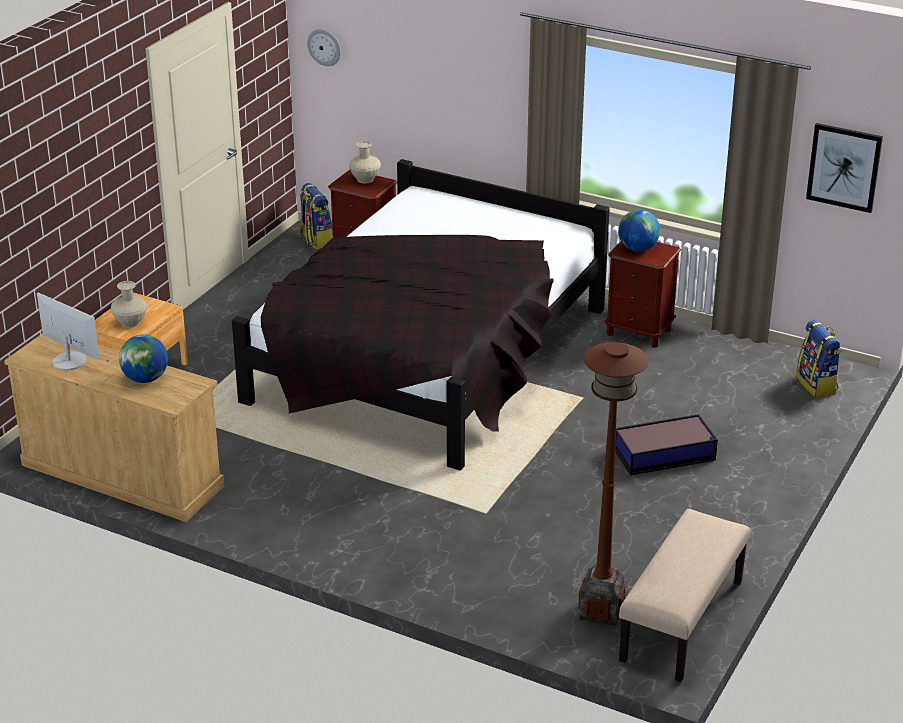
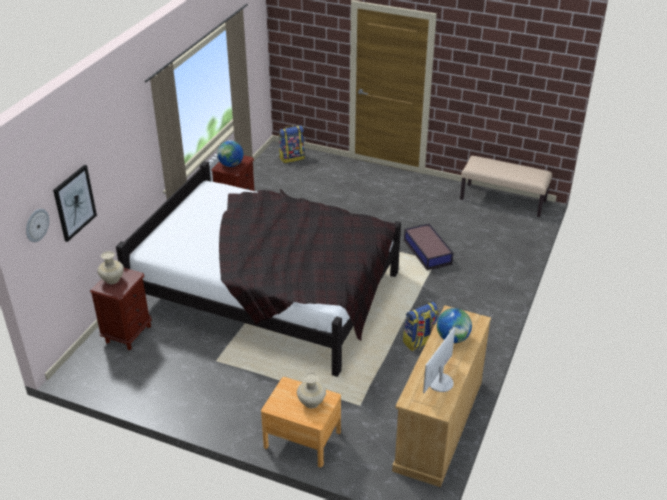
camera: 95 degrees left, 5 degrees up
(315, 240) = (88, 364): backpack -> backpack (419, 342)
(600, 611) = (505, 223): brown floor lamp -> none
(665, 454) = (366, 203): storage box -> storage box (427, 252)
(844, 167) = (253, 50): picture -> picture (74, 203)

